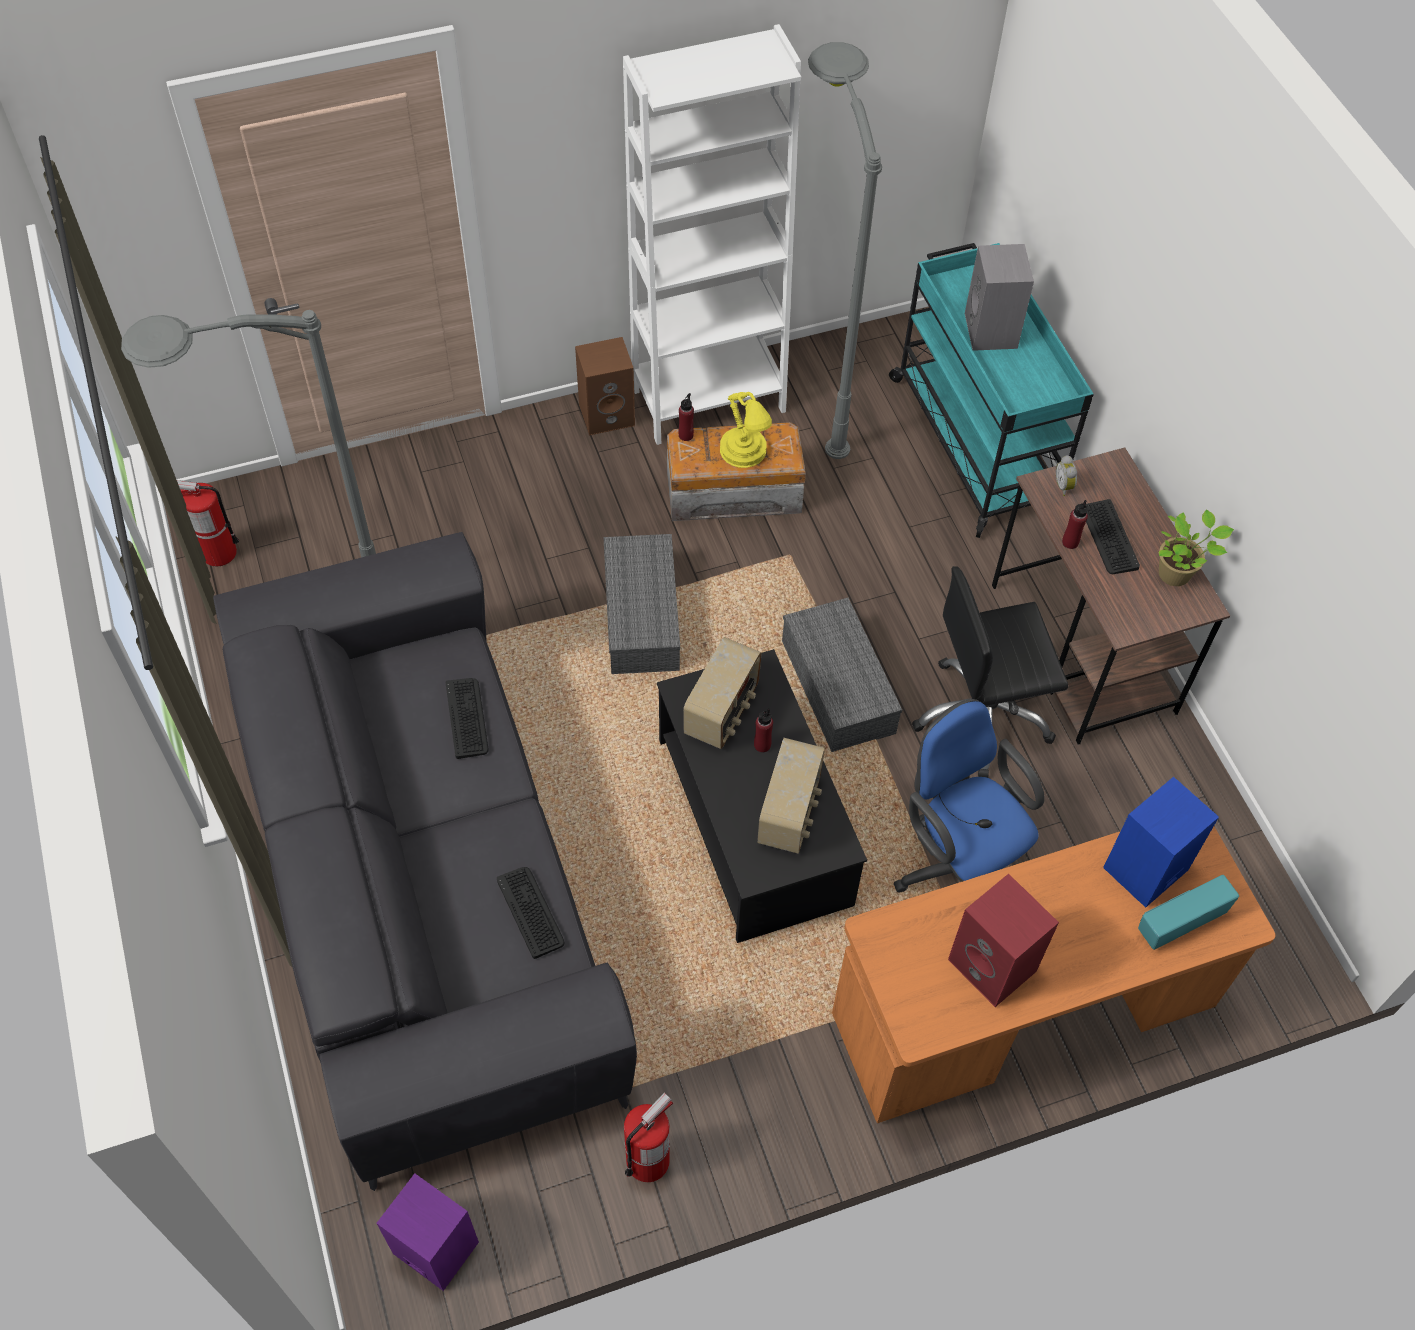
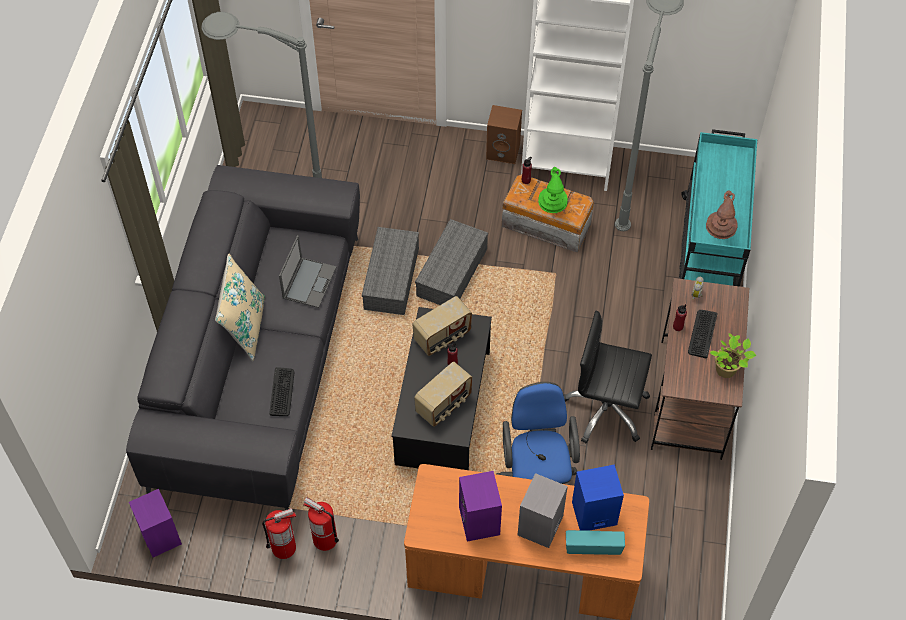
camera: 30 degrees right, 0 degrees up
(218, 553) = (253, 144): fire extinguisher -> fire extinguisher (324, 539)
(405, 835) = (245, 327): none -> beige pillow
(467, 718) = (309, 282): keyboard -> laptop
(745, 453) = (553, 203): yellow table lamp -> green table lamp
(840, 688) = (536, 359): grey storage box -> grey storage box (392, 280)
(992, 332) = (721, 190): grey speaker -> grey speaker (540, 527)
(994, 965) = (480, 522): red speaker -> purple speaker
(1028, 384) = (721, 229): none -> brown table lamp

